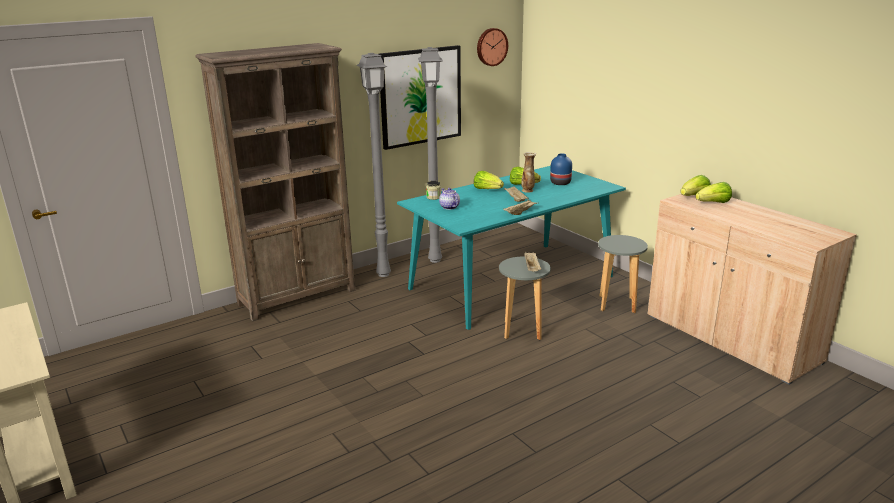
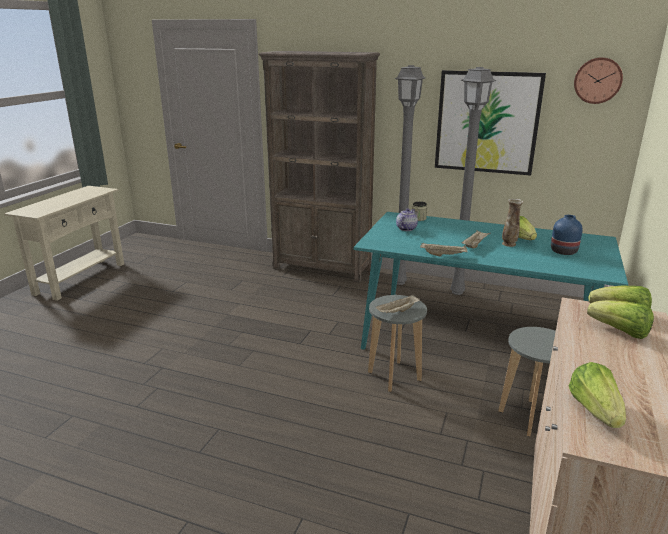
camera: 55 degrees right, 0 degrees up
(487, 189) = (477, 229): lettuce -> lettuce (595, 411)

